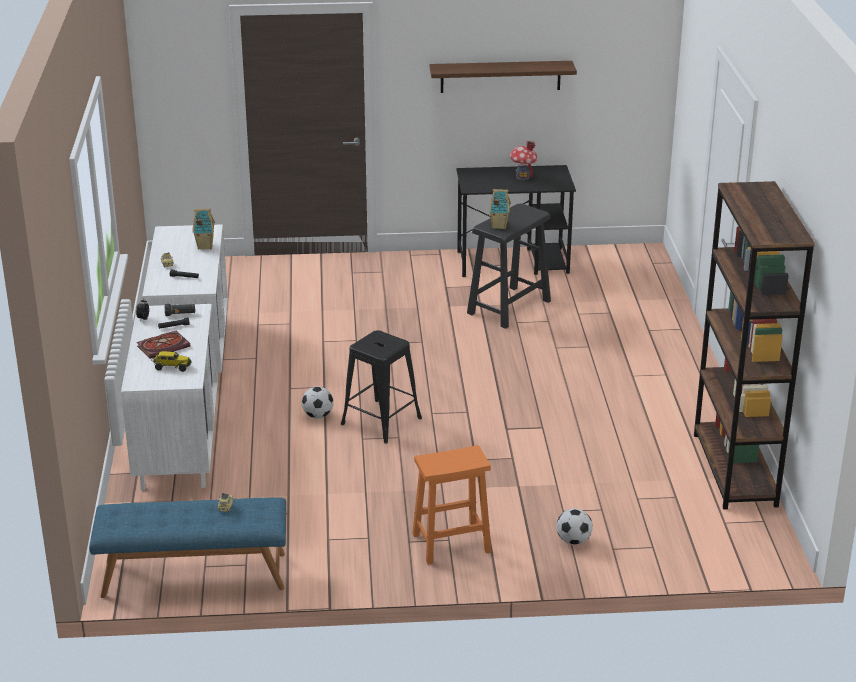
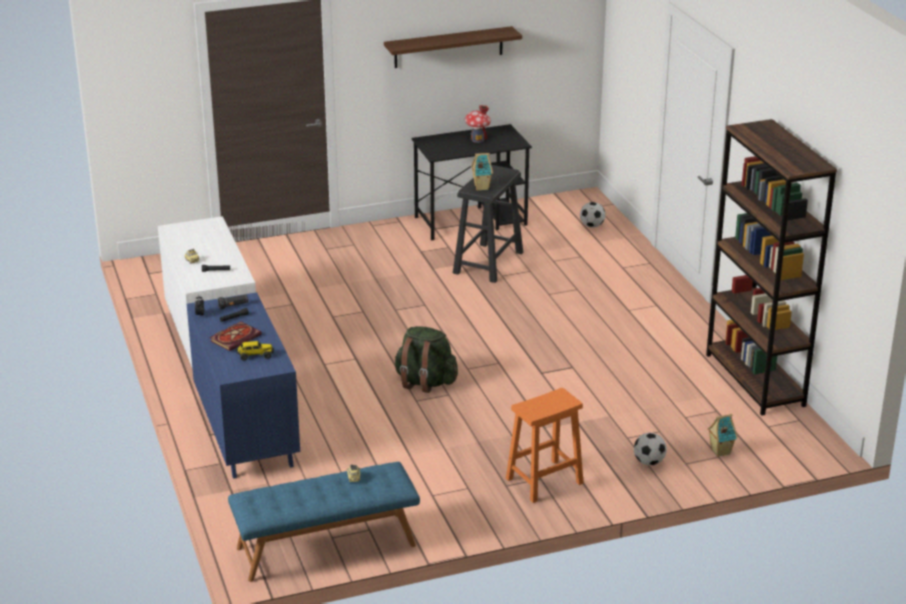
camera: 15 degrees left, 0 degrees up
(177, 445) = (246, 432): white dresser -> blue dresser
(204, 246) = (218, 239): toy house -> toy house (719, 452)
(318, 416) = (364, 386): football -> football (592, 226)
(381, 421) = (425, 382): black stool -> green backpack

